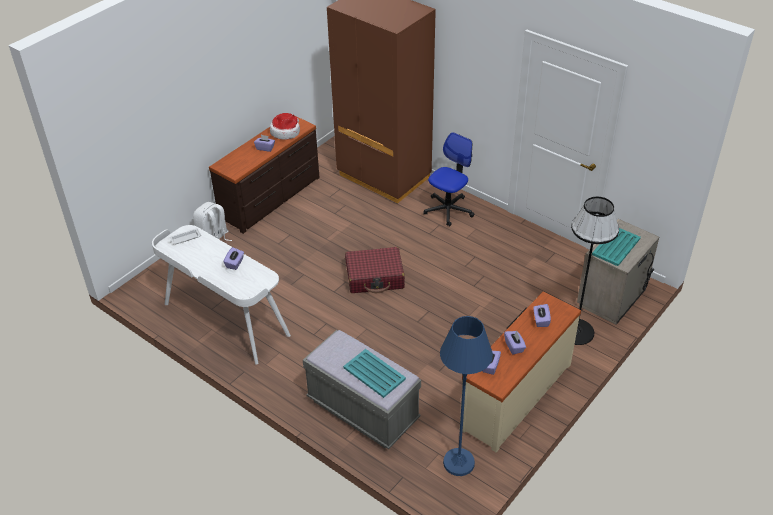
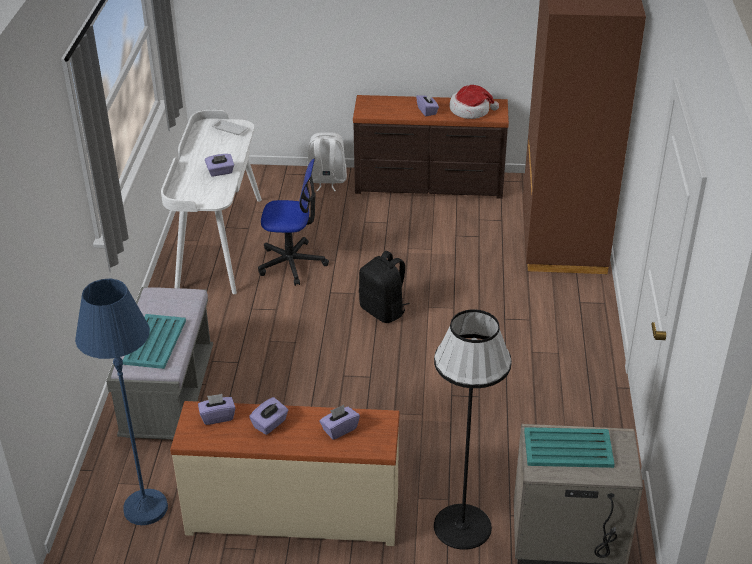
camera: 55 degrees right, 5 degrees down
(375, 277) = (383, 311): red suitcase -> black backpack
(448, 210) = (565, 315): office chair -> office chair (292, 263)

